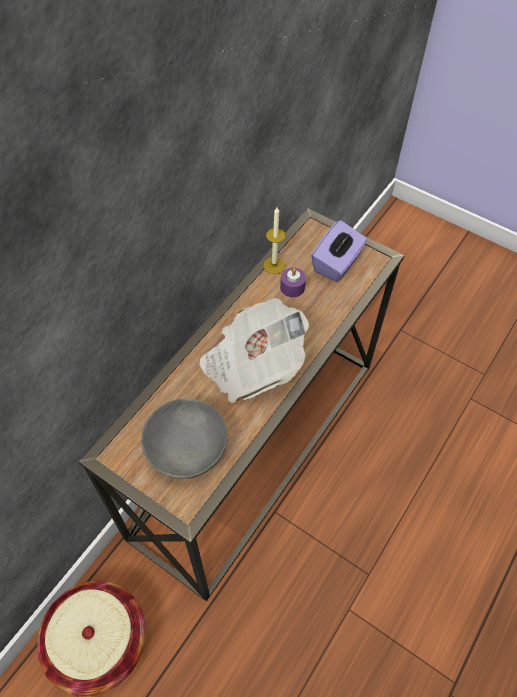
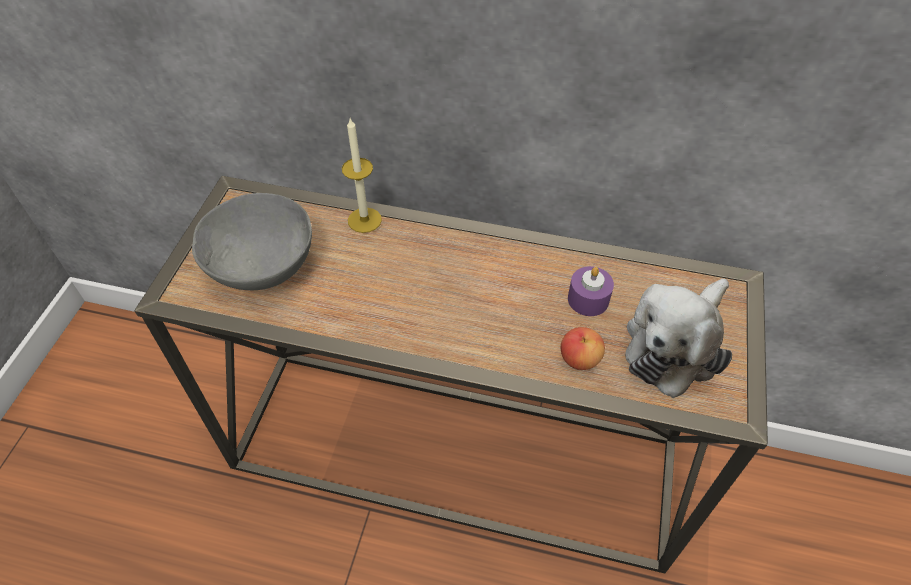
camera: 70 degrees right, 5 degrees down
(98, 641) = (165, 376): basket -> none
(252, 365) = (422, 293): newspaper -> none
(274, 265) = (614, 264): candle -> candle (364, 220)
(329, 306) = (579, 359): none -> apple
(337, 264) = (675, 345): purple tissue box -> plush toy

